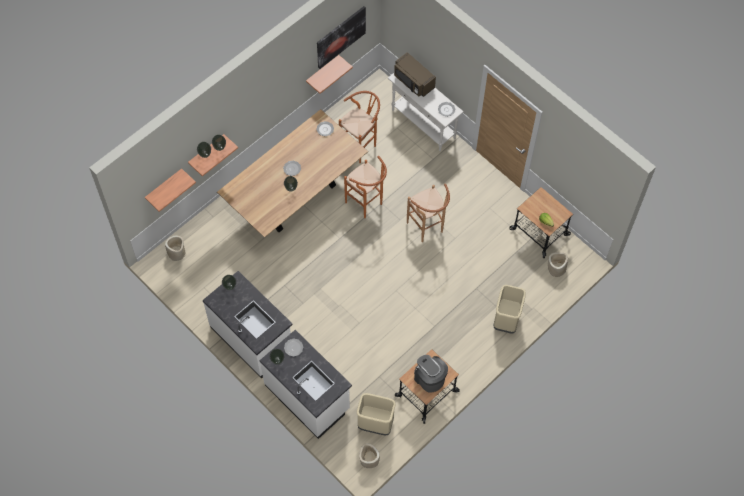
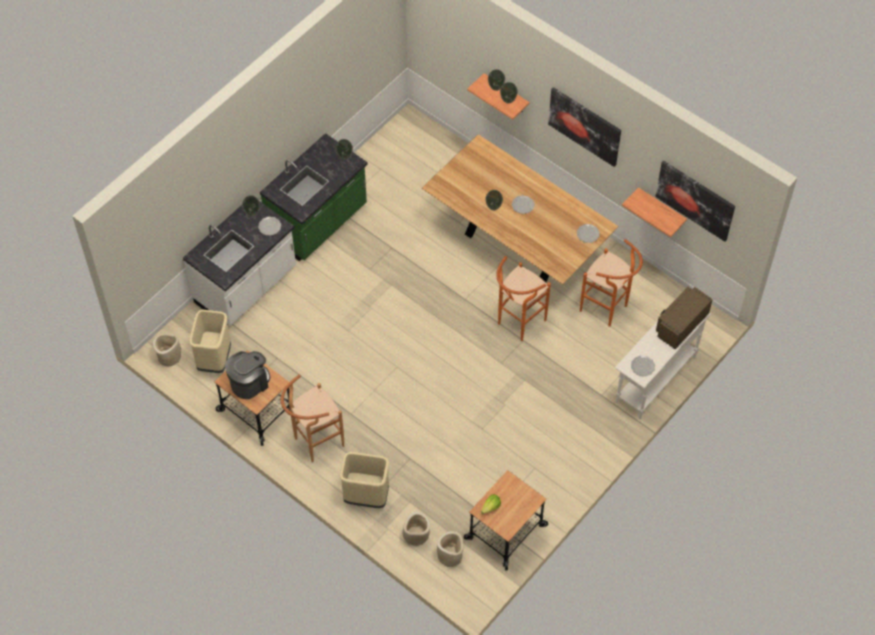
camera: 85 degrees right, 5 degrees down
(164, 187) = (453, 62): shelf -> none
(177, 253) = (423, 137): beige planter -> beige planter (416, 535)
(252, 338) = (318, 223): white counter -> green counter
(263, 94) = (585, 126): none -> picture
(427, 229) = (491, 395): brown stool -> brown stool (314, 443)

